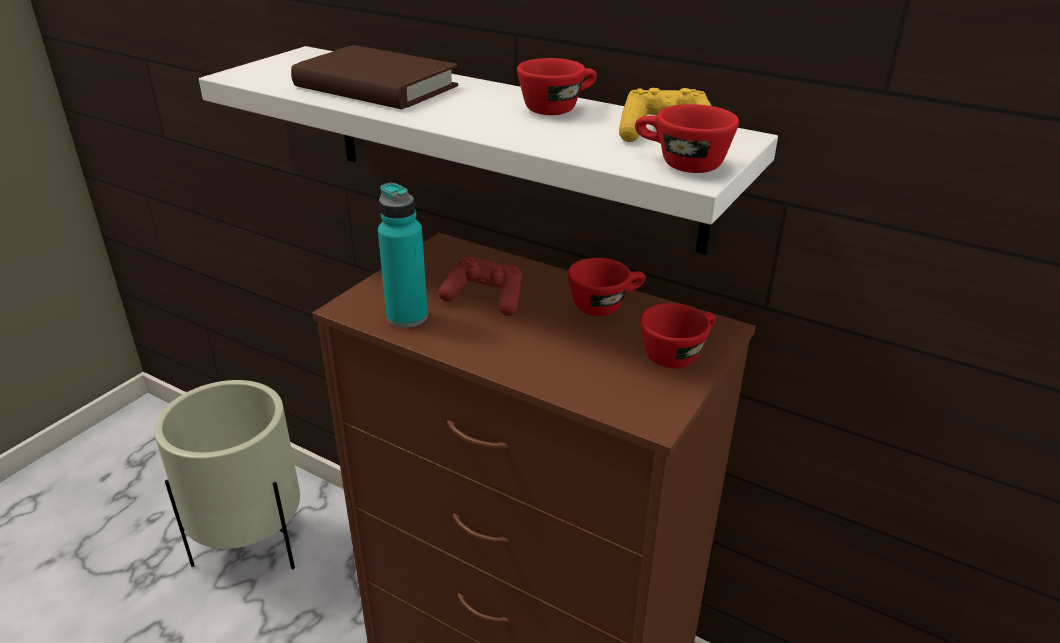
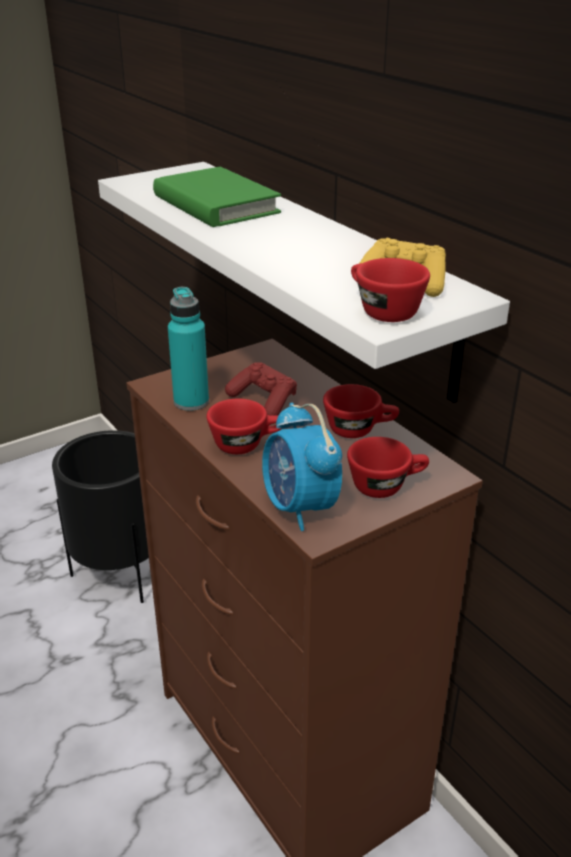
camera: 25 degrees right, 0 degrees up
(251, 544) = (121, 573): beige planter -> black planter
(376, 87) = (215, 204): brown book -> green book
(558, 108) = (339, 244): red cup -> red cup (246, 444)
(615, 399) = (300, 508): none -> alarm clock

